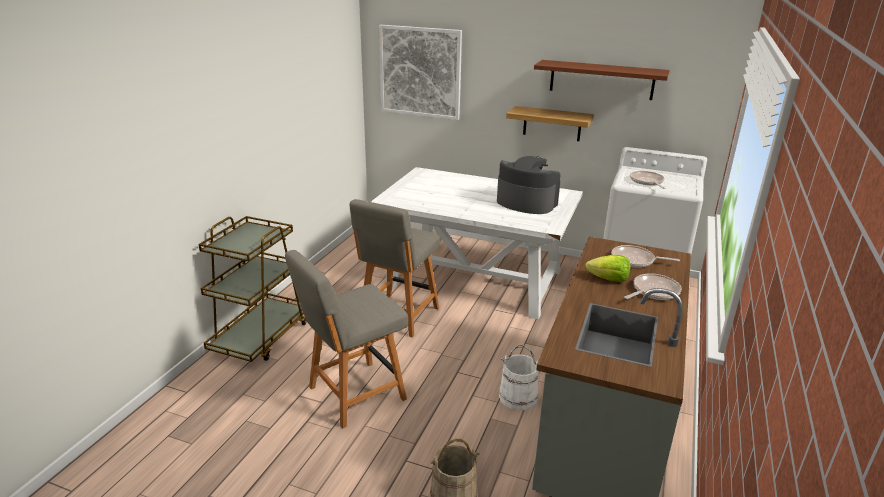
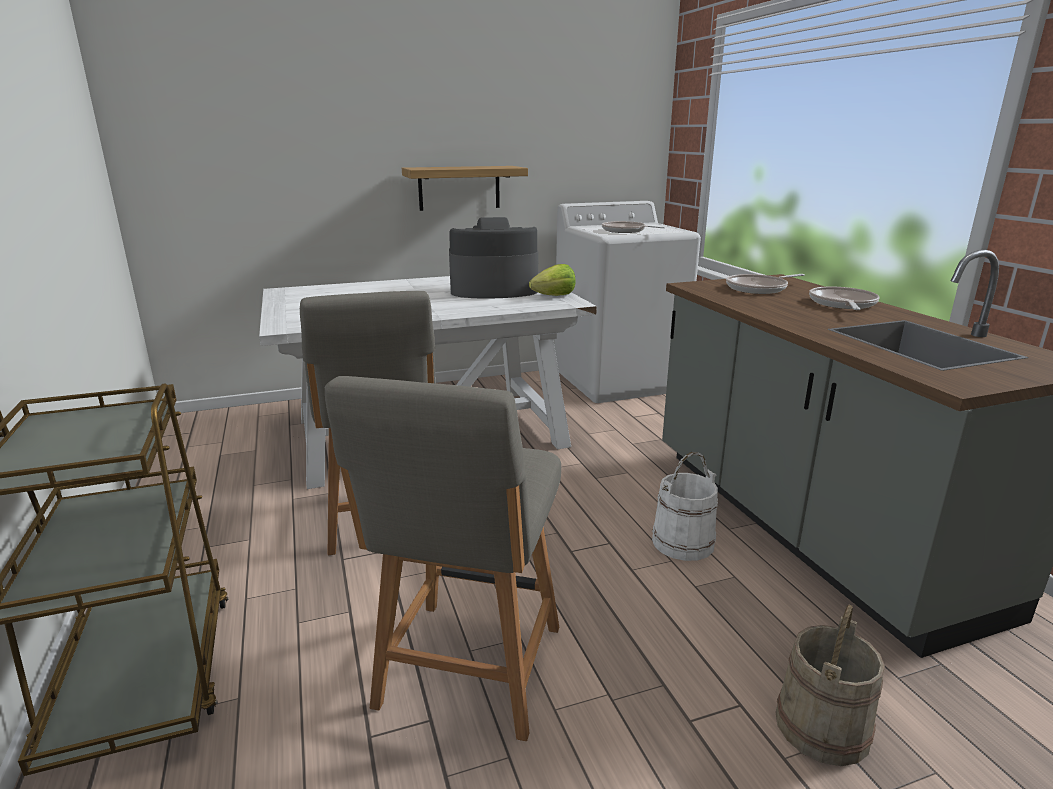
camera: 40 degrees left, 5 degrees down
(420, 72) = (227, 128): picture -> none
(601, 80) = (516, 115): brown shelf -> none
(608, 279) = (783, 307): lettuce -> lettuce (554, 296)

